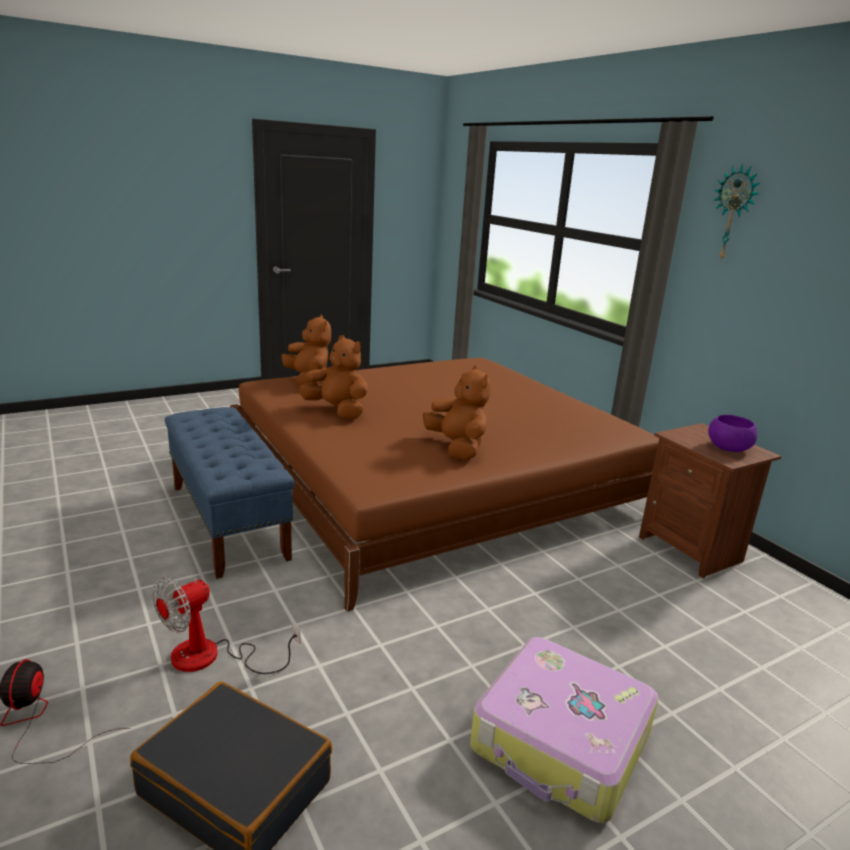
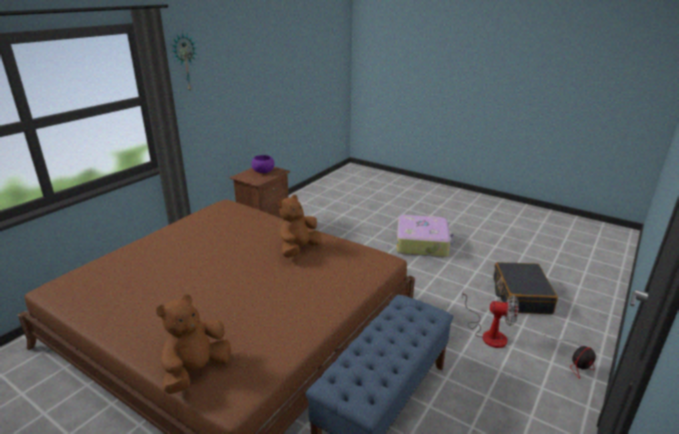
camera: 115 degrees left, 5 degrees up
(337, 411) = (275, 316): brown plush toy -> none

